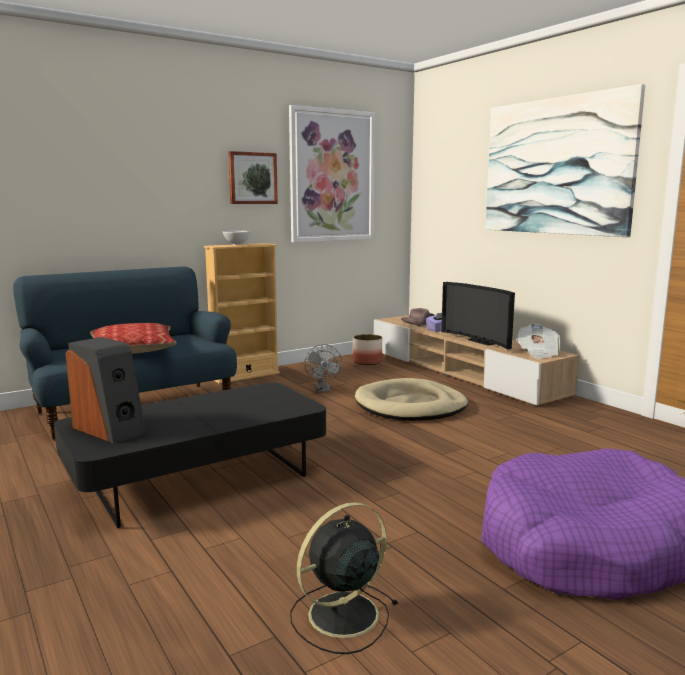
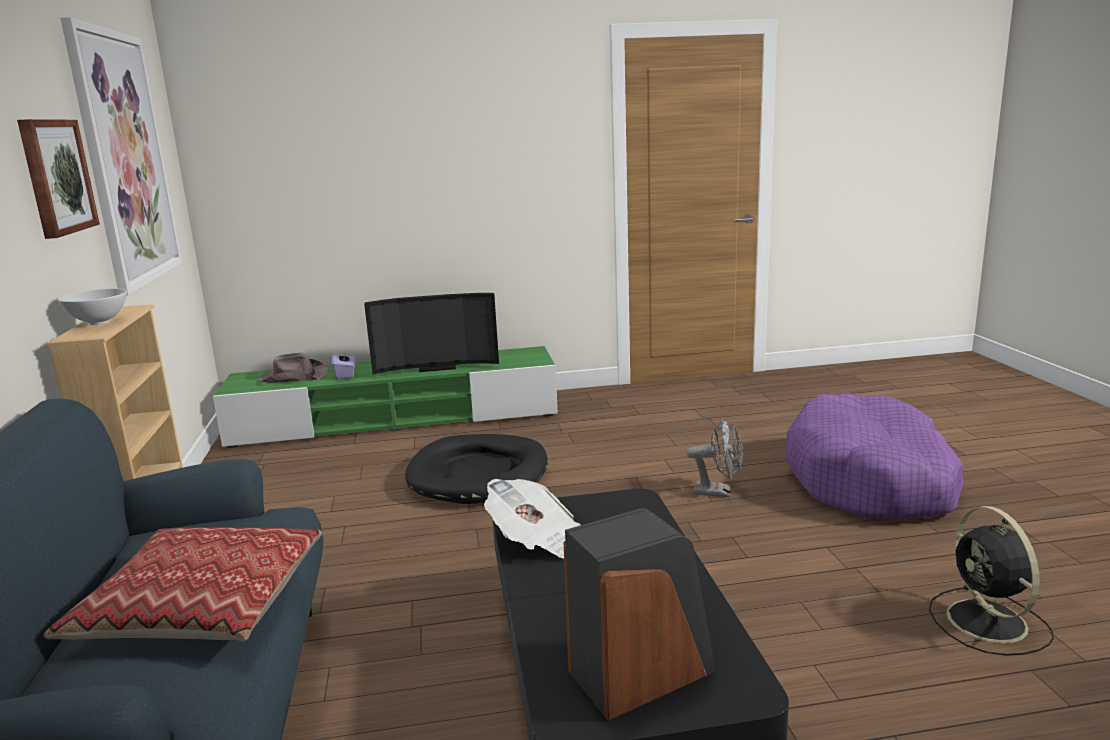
camera: 65 degrees left, 5 degrees up
(323, 390) = (341, 518): grey fan -> grey fan (718, 492)
(367, 362) = (259, 463): planter -> none
(410, 406) = (479, 474): beige dog bed -> black dog bed
(462, 372) = (396, 419): beige tv stand -> green tv stand
(538, 353) = (519, 358): newspaper -> newspaper (536, 541)
(556, 166) = (472, 131): picture -> none

